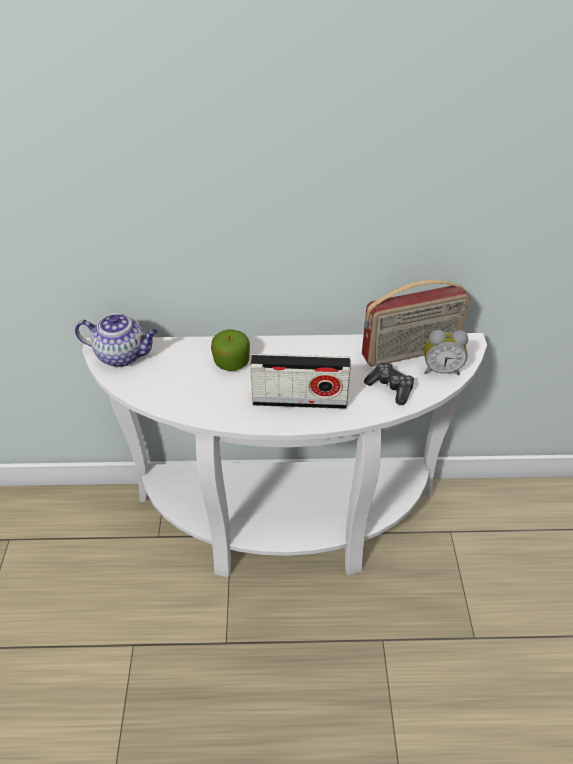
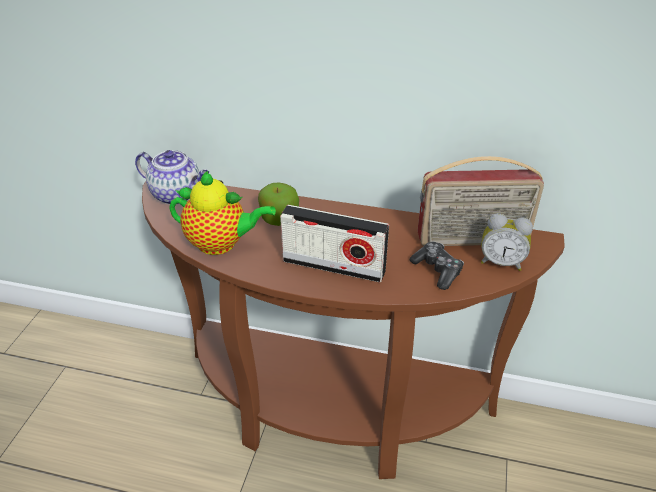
camera: 15 degrees right, 5 degrees down
(187, 399) = (221, 244): none -> teapot
(286, 525) = (330, 412): white console table -> brown console table

